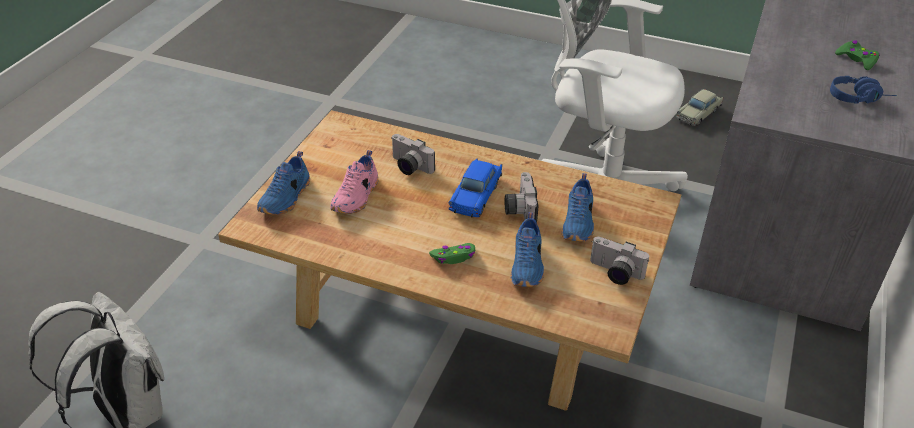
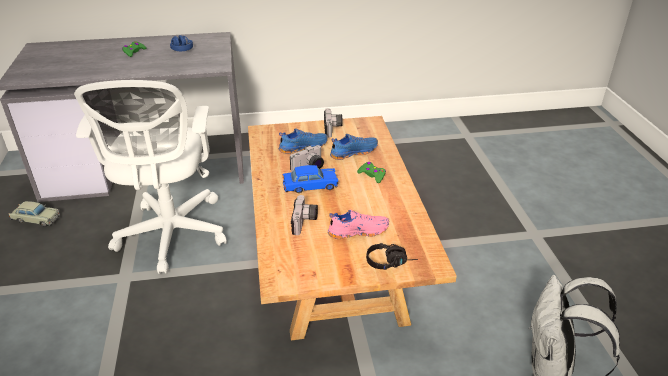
camera: 120 degrees left, 5 degrees down
(286, 198) = (391, 262): blue shoe -> black headphones

